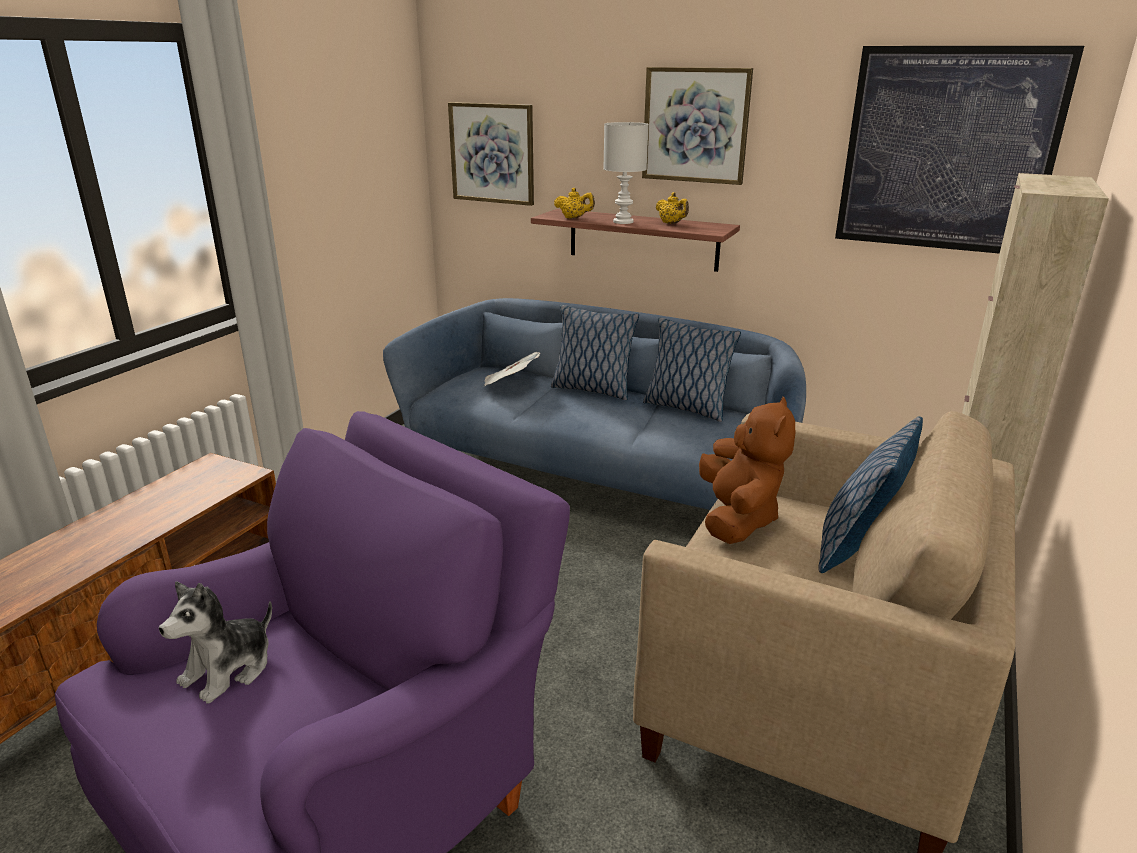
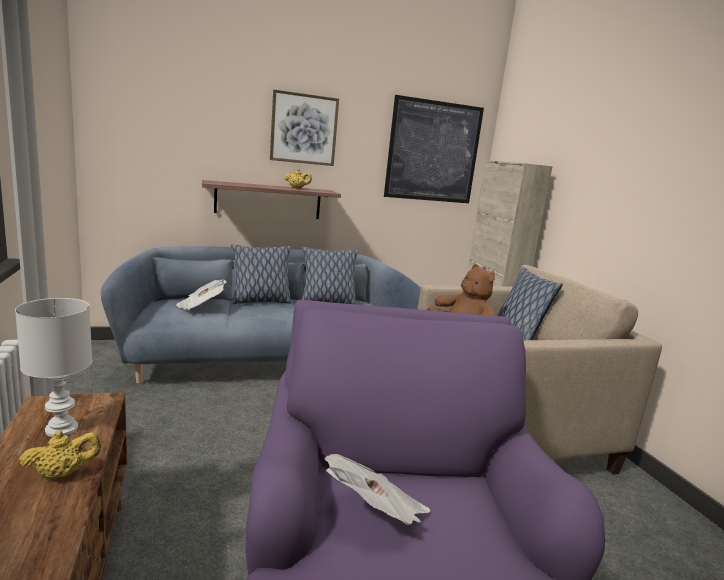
camera: 45 degrees left, 10 degrees down
(229, 670) = (375, 514): plush toy -> newspaper
(492, 153) = (144, 137): picture -> none
(574, 218) = (232, 184): yellow teapot -> yellow teapot (62, 474)
(622, 222) = (267, 186): white table lamp -> white table lamp (60, 429)

